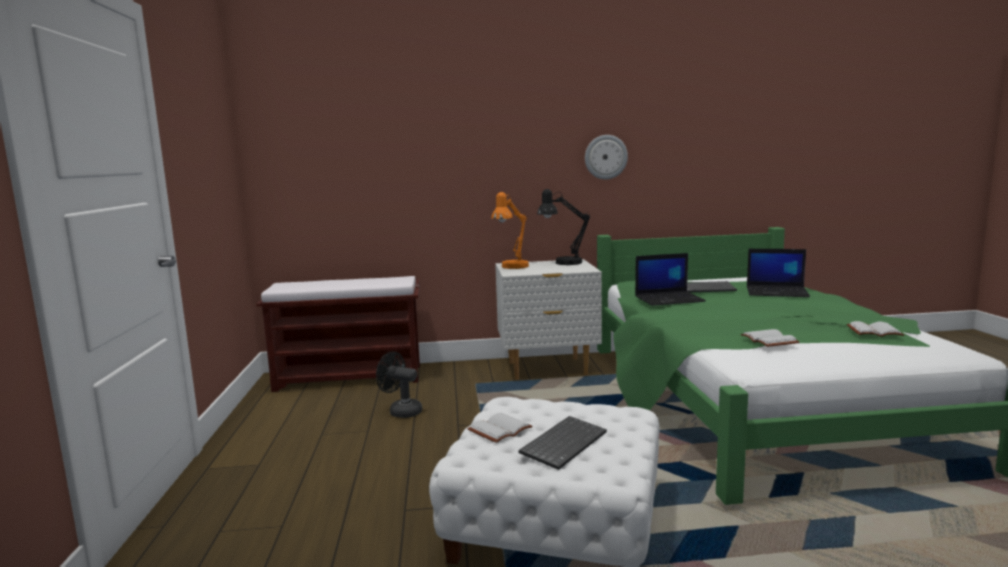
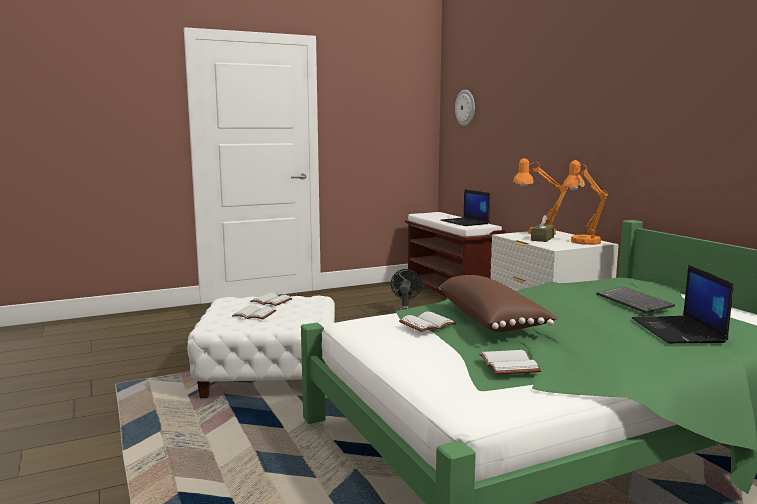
camera: 70 degrees right, 0 degrees up
(543, 268) = (542, 239): none -> brown tissue box
(562, 263) = (581, 241): black table lamp -> orange table lamp
(563, 443) = (255, 314): keyboard -> white book
(605, 157) = (656, 129): wall clock -> wall clock (465, 107)
(669, 299) = (554, 291): laptop -> laptop (465, 222)
(752, 323) = (491, 320): none -> brown pillow

